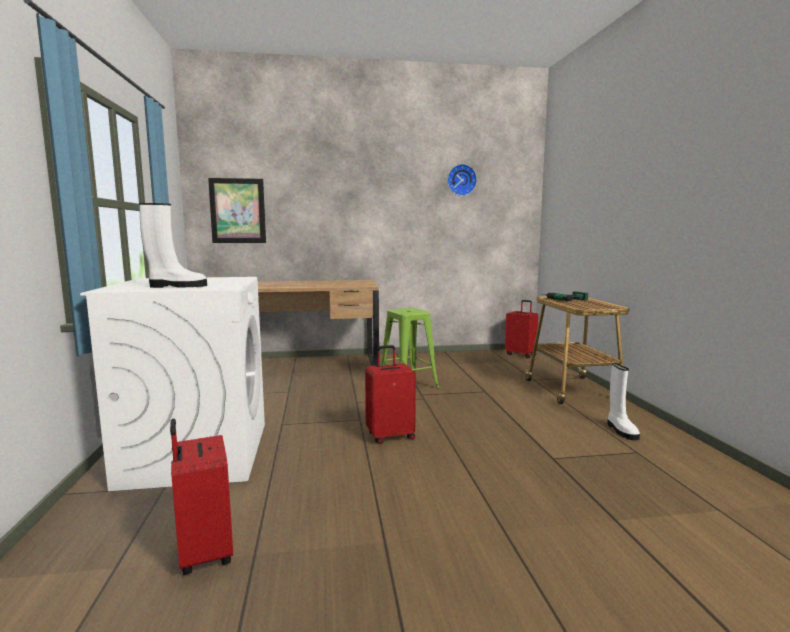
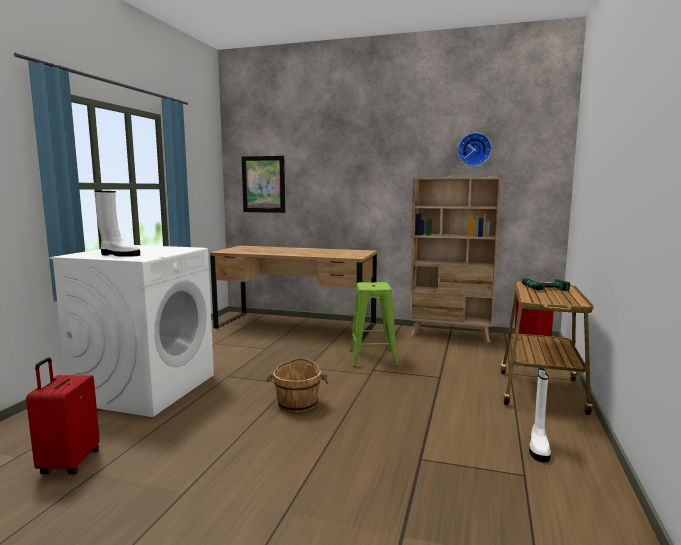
camera: 25 degrees right, 0 degrees up
(390, 436) = (297, 403): red suitcase -> brown bucket
(449, 356) = (451, 334): none -> beige bookcase

